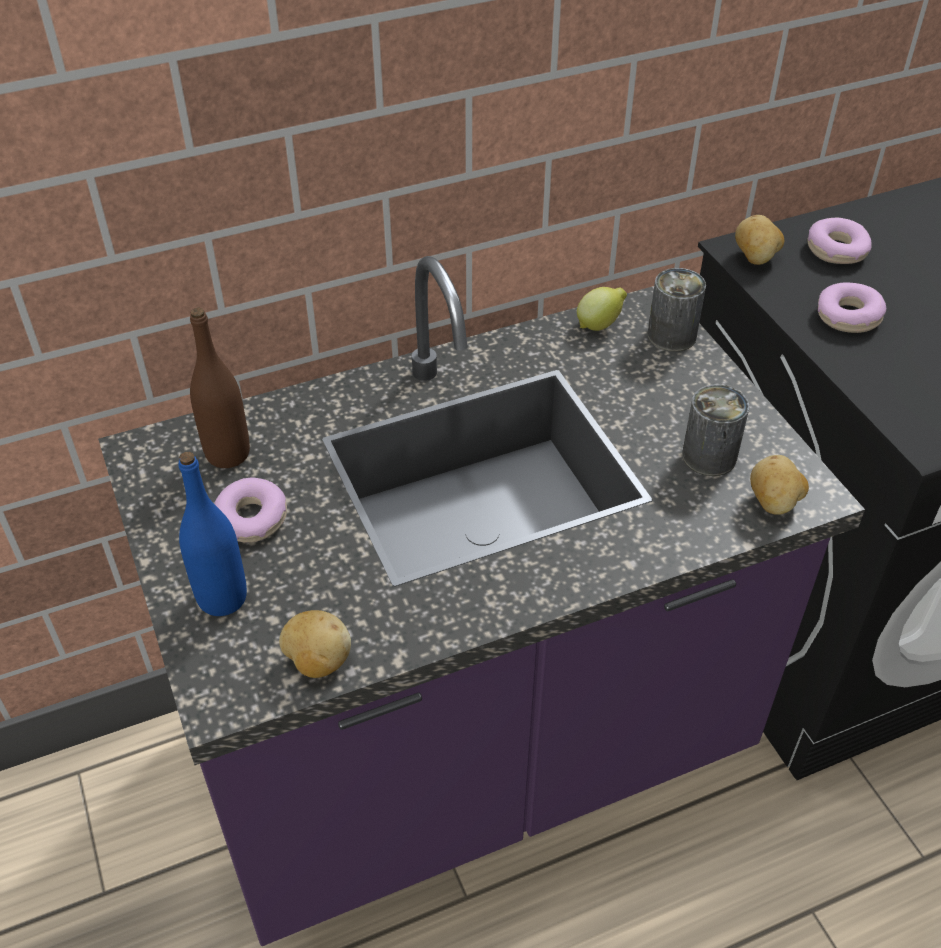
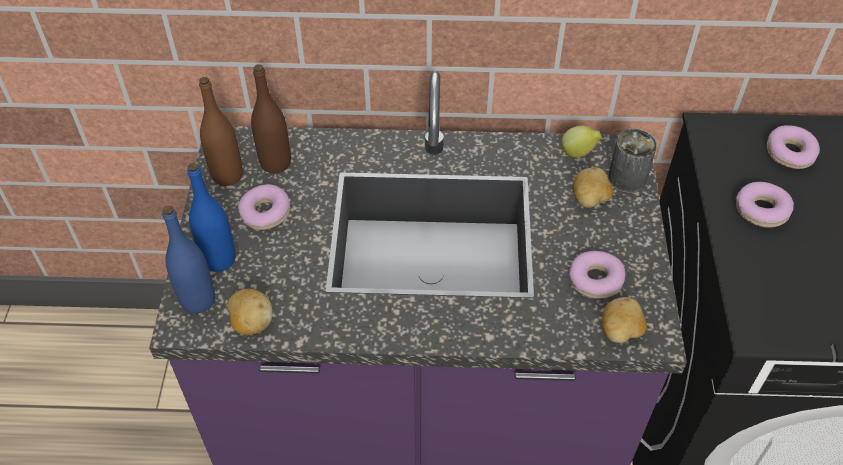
camera: 25 degrees right, 5 degrees up
(169, 490) = (227, 175): none -> brown bottle
(224, 660) = (198, 300): none -> blue bottle
(709, 456) = (595, 280): can -> donut
(755, 258) = (719, 139): potato -> potato (590, 200)

